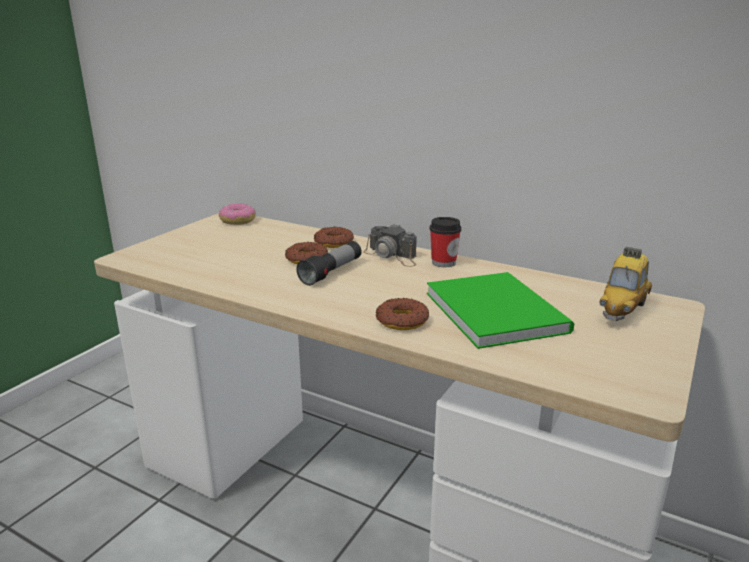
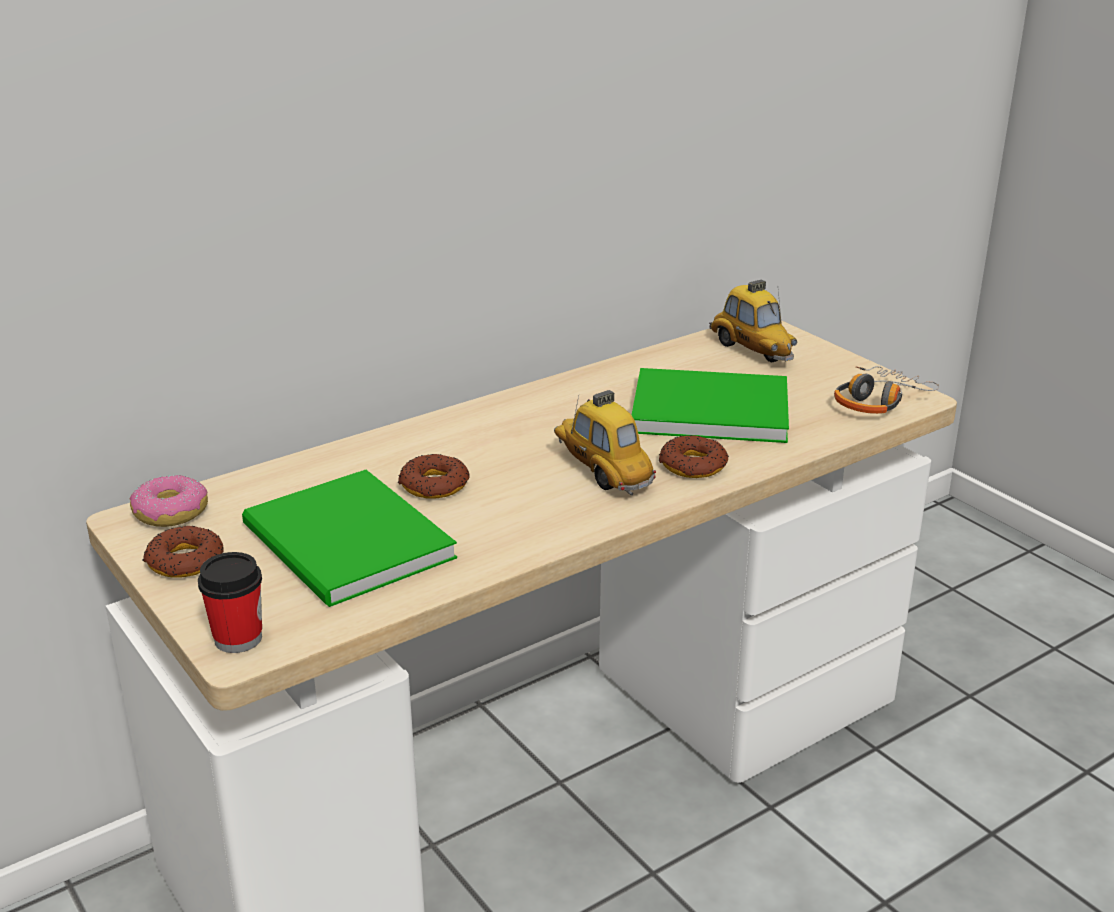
camera: 65 degrees left, 5 degrees up
(228, 255) = (346, 546): none -> green book
(331, 272) = (504, 477): flashlight -> none
(333, 242) = (386, 452): donut -> donut (185, 561)
(363, 295) = (601, 471): none -> toy car
(392, 256) = (487, 424): camera -> none
(443, 262) = (544, 398): cup -> cup (238, 638)
(611, 377) = (877, 401): none -> headphones

